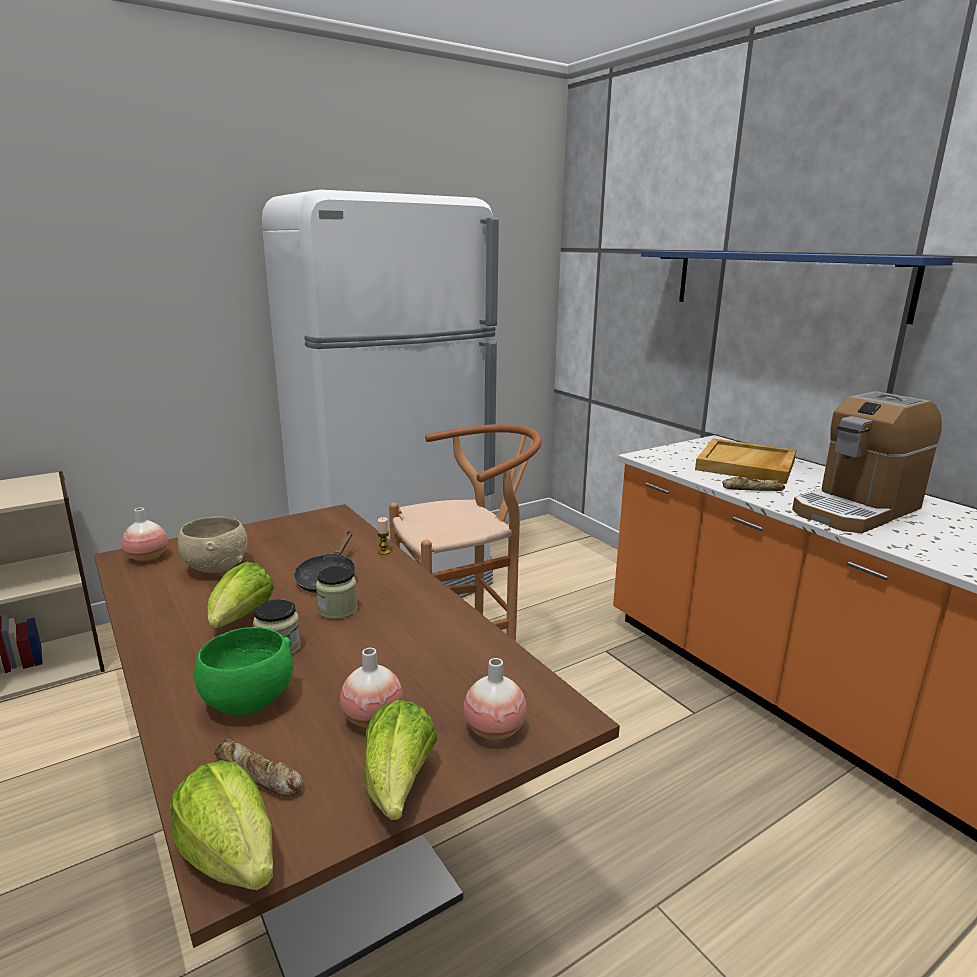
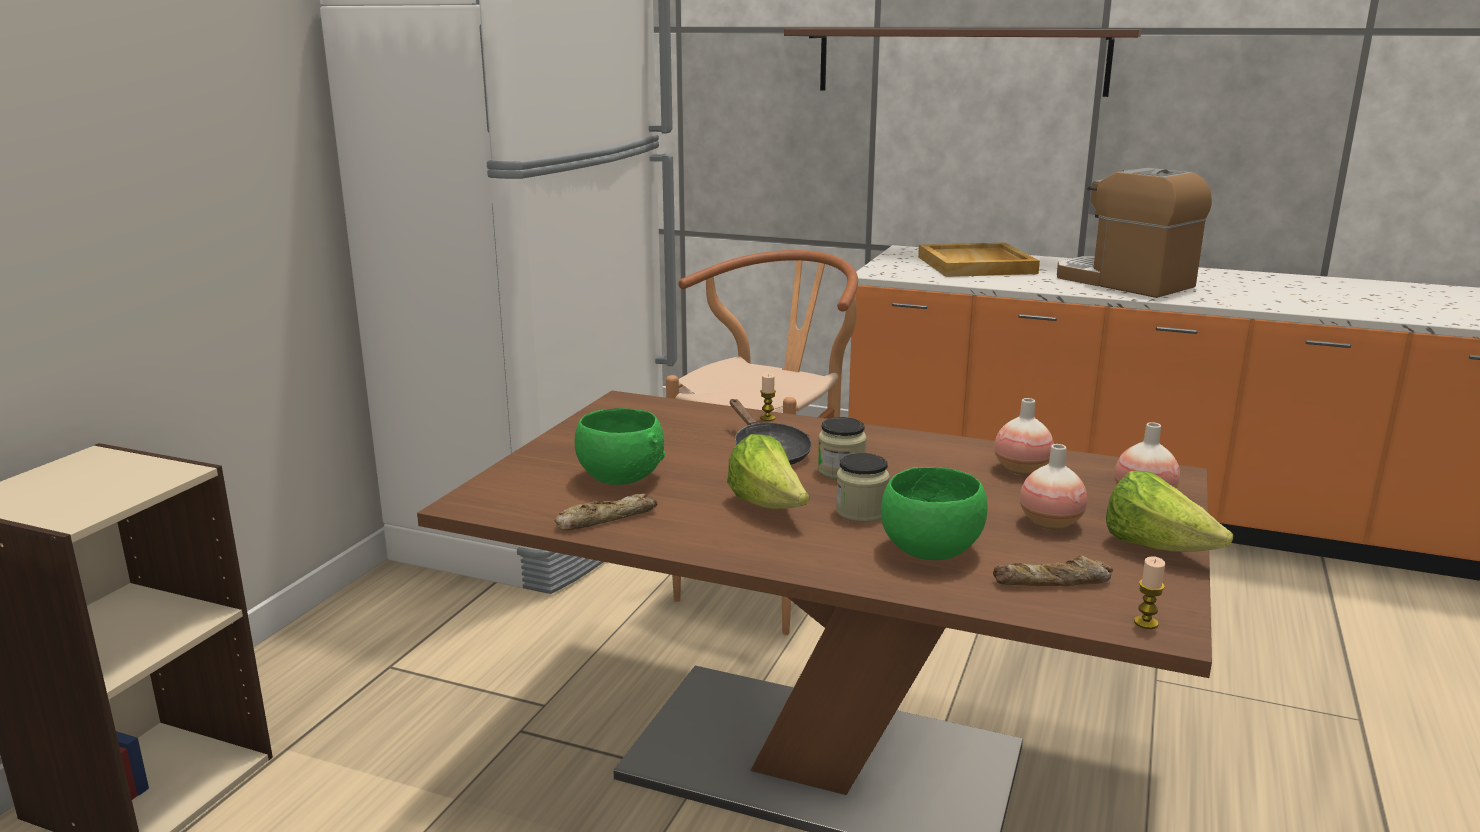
camera: 35 degrees left, 0 degrees up
(147, 558) = (506, 495): vase -> vase (1021, 470)
(216, 567) = (620, 478): beige bowl -> green bowl
(231, 857) = (1146, 623): lettuce -> candle
(752, 489) = (1023, 282): bread -> bread (605, 519)
(783, 282) = (960, 61): blue shelf -> brown shelf
(856, 510) = (1124, 282): coffee machine -> coffee machine turned 120 degrees clockwise

